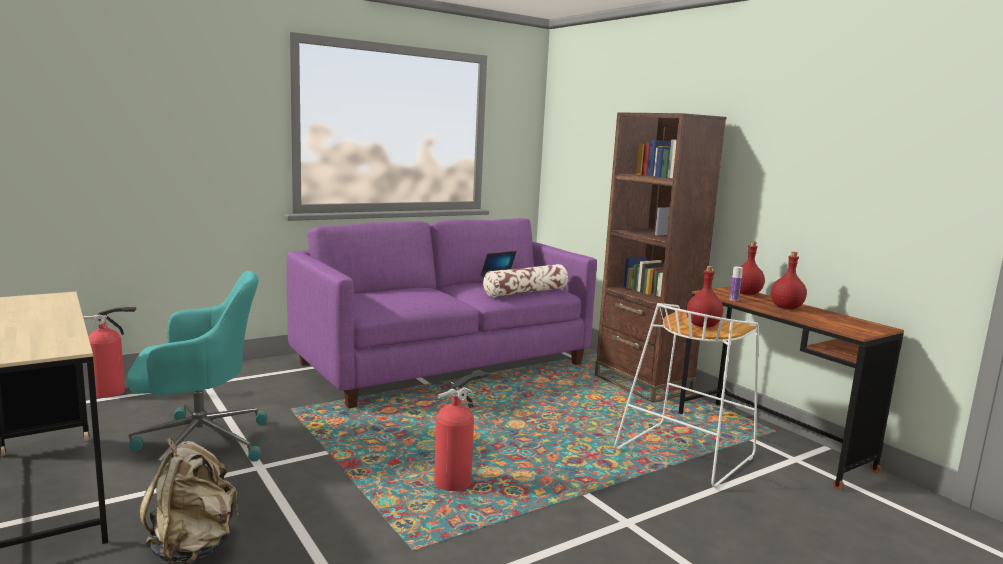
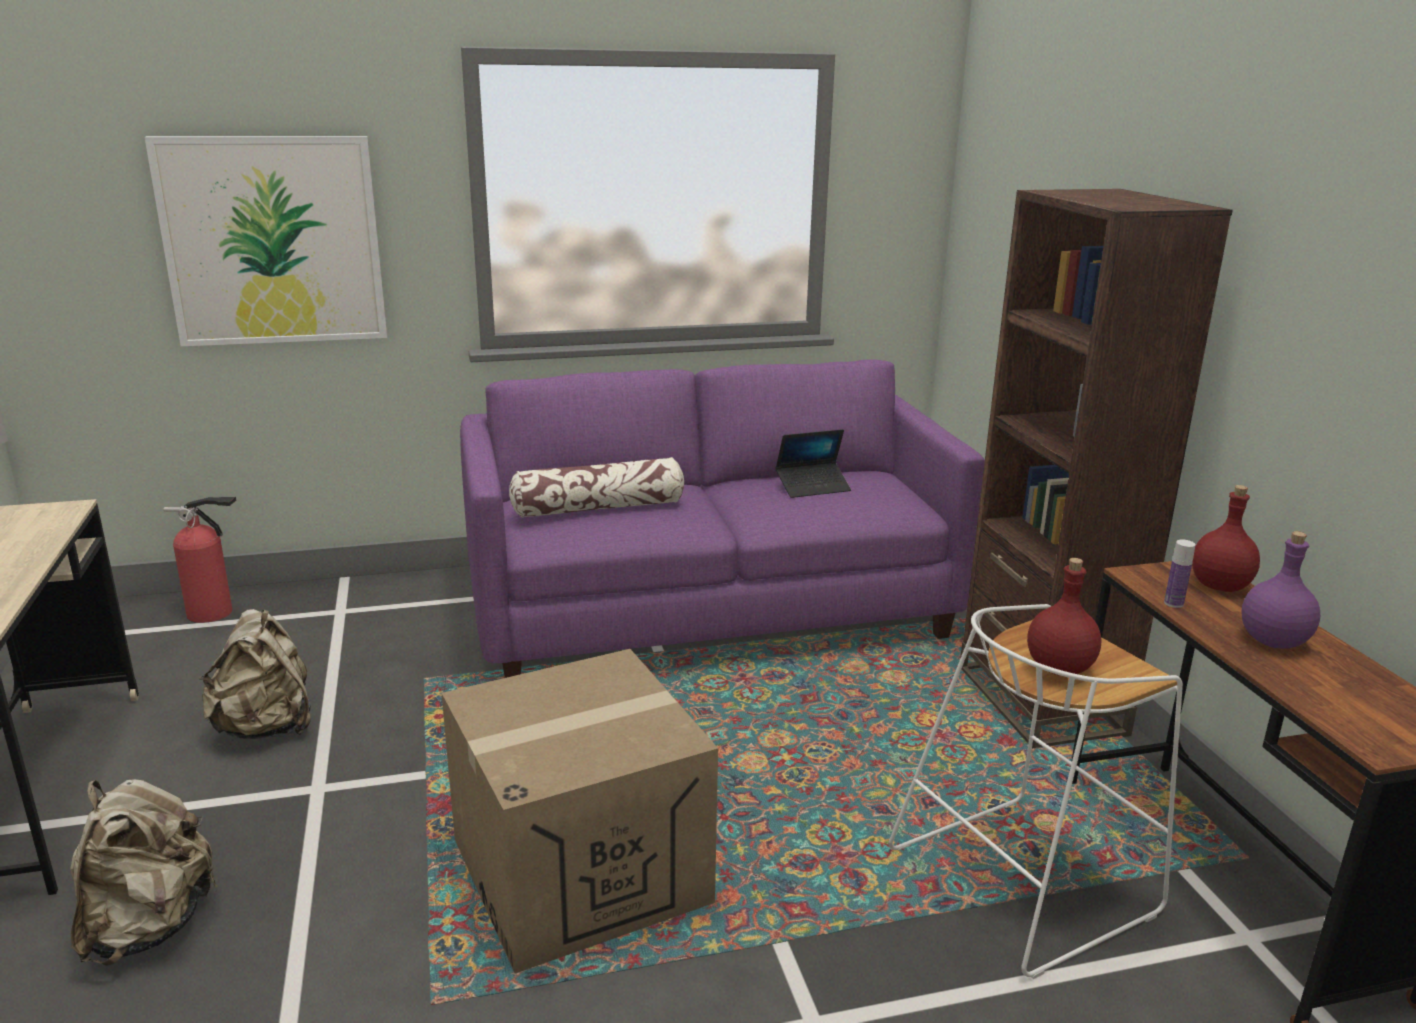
camera: 20 degrees right, 10 degrees up
(165, 140) = (273, 241): none -> picture
(199, 443) = (266, 728): turquoise office chair -> beige backpack
(456, 481) = (580, 871): fire extinguisher -> cardboard box
(526, 292) = (843, 510): pillow -> pillow (599, 508)
(785, 308) = (1272, 641): red bottle -> purple bottle

